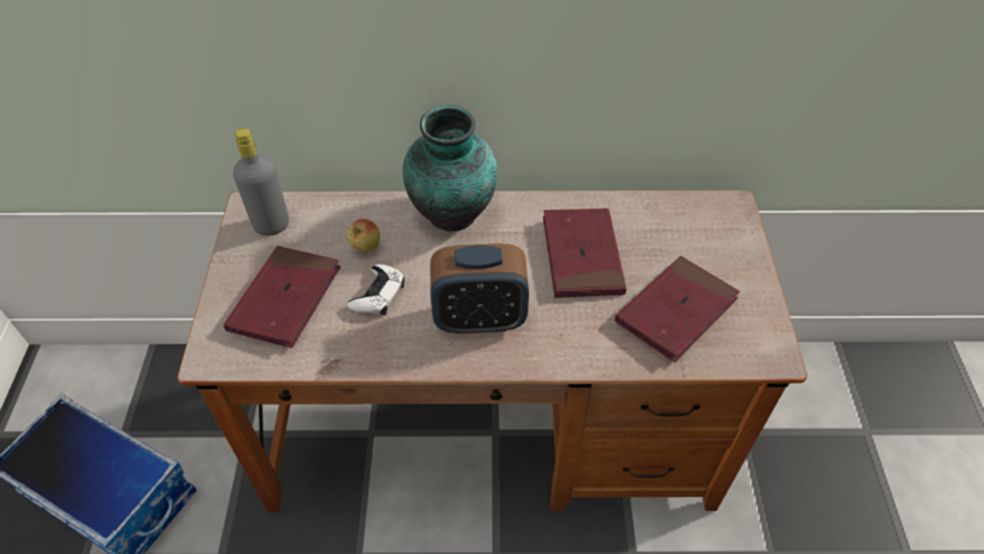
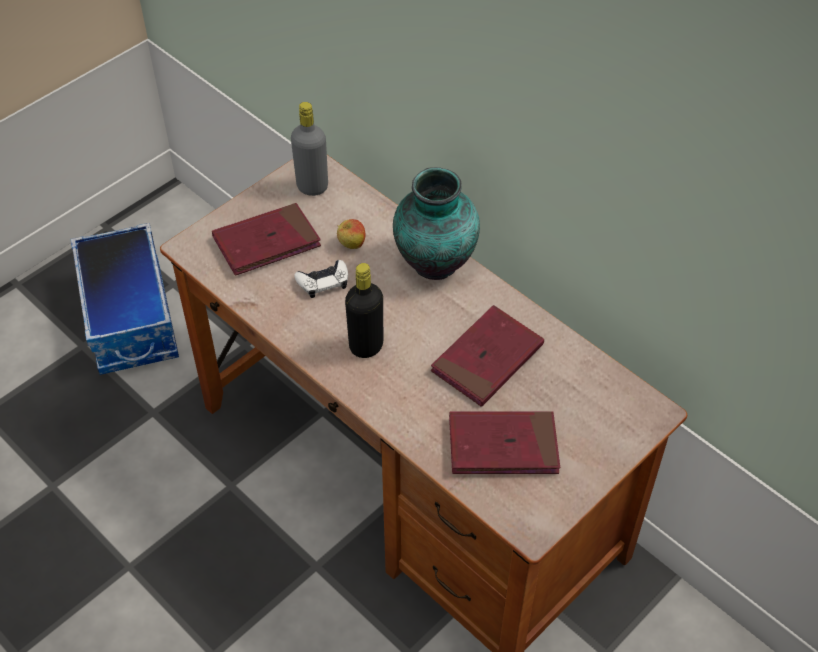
camera: 45 degrees right, 0 degrees up
(479, 319) = (366, 346): alarm clock -> black bottle

